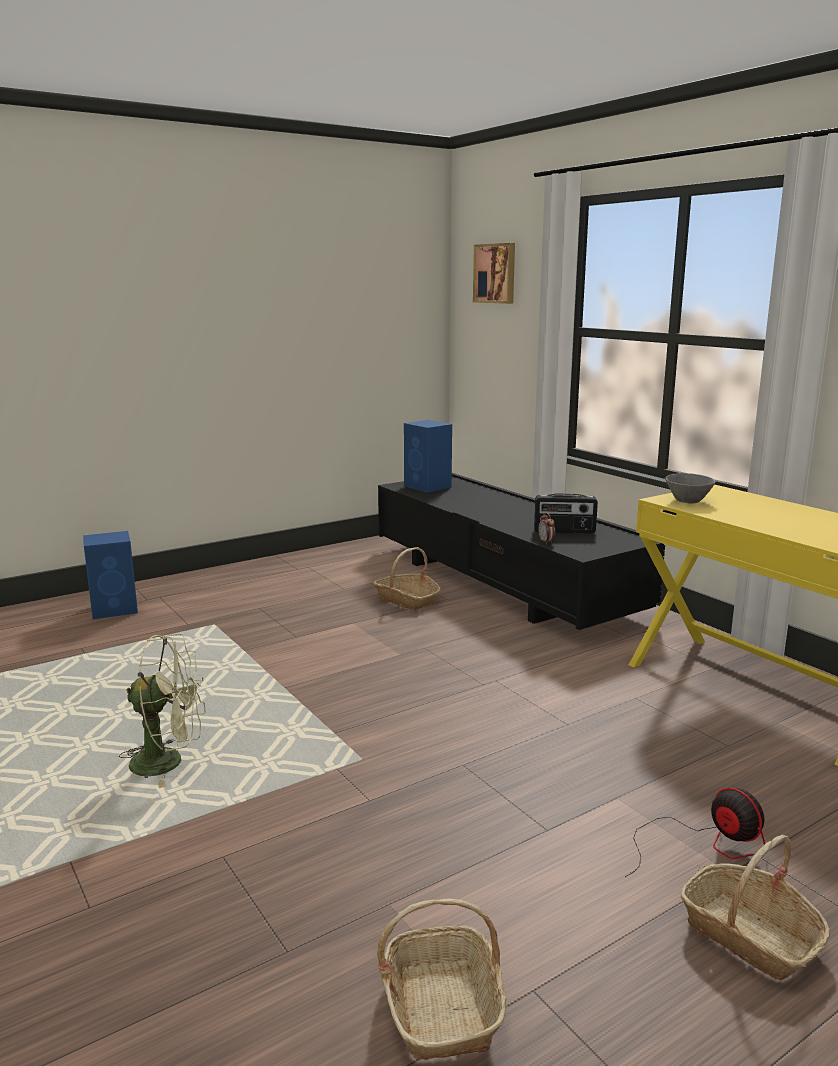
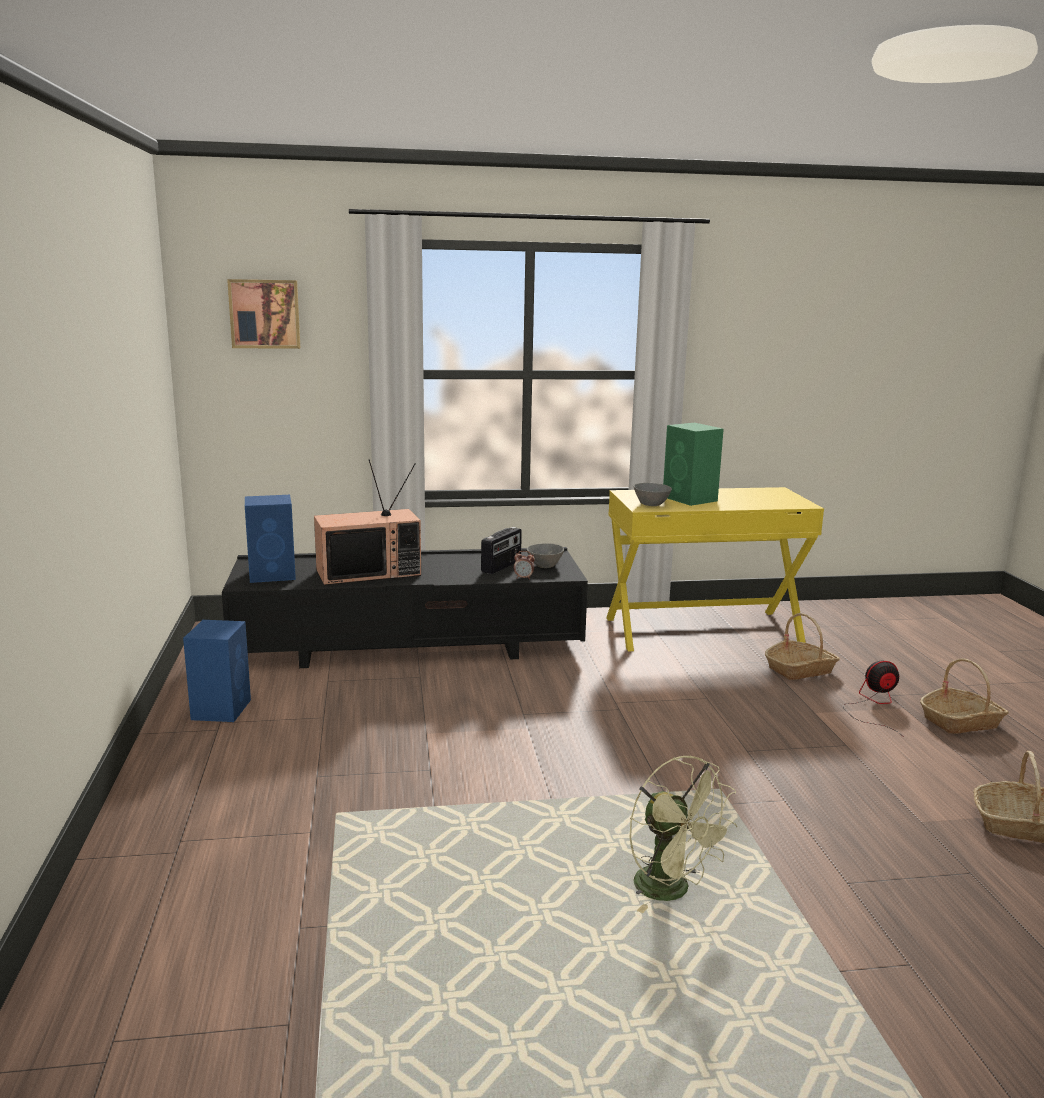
camera: 65 degrees left, 0 degrees up
(116, 609) = (180, 883): blue speaker -> blue speaker (222, 709)
(168, 762) = (672, 891): green fan -> green fan turned 120 degrees clockwise
(407, 600) = (398, 694): basket -> basket (800, 670)
(475, 503) = (369, 572): none -> television
(596, 542) = (544, 565): none -> grey bowl
(753, 510) = (690, 499): none -> green speaker

